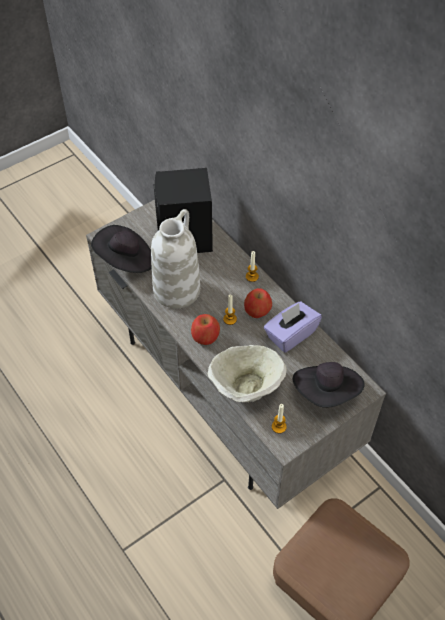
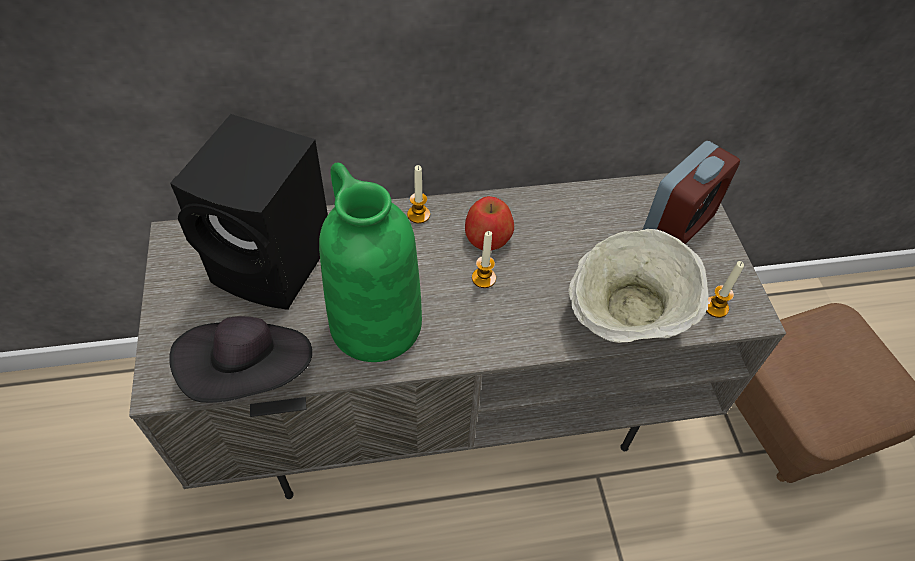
camera: 65 degrees left, 0 degrees up
(176, 289) = (374, 323): white vase -> green vase
(205, 336) = (497, 325): apple -> none
(290, 334) = (556, 220): purple tissue box -> none
(327, 392) = (677, 226): black hat -> alarm clock

